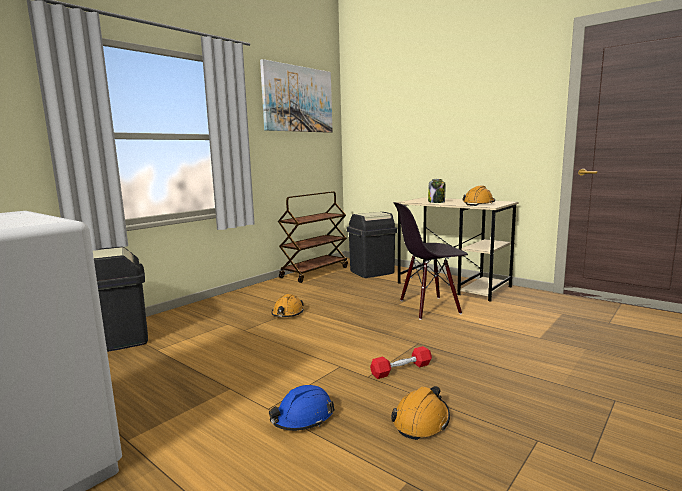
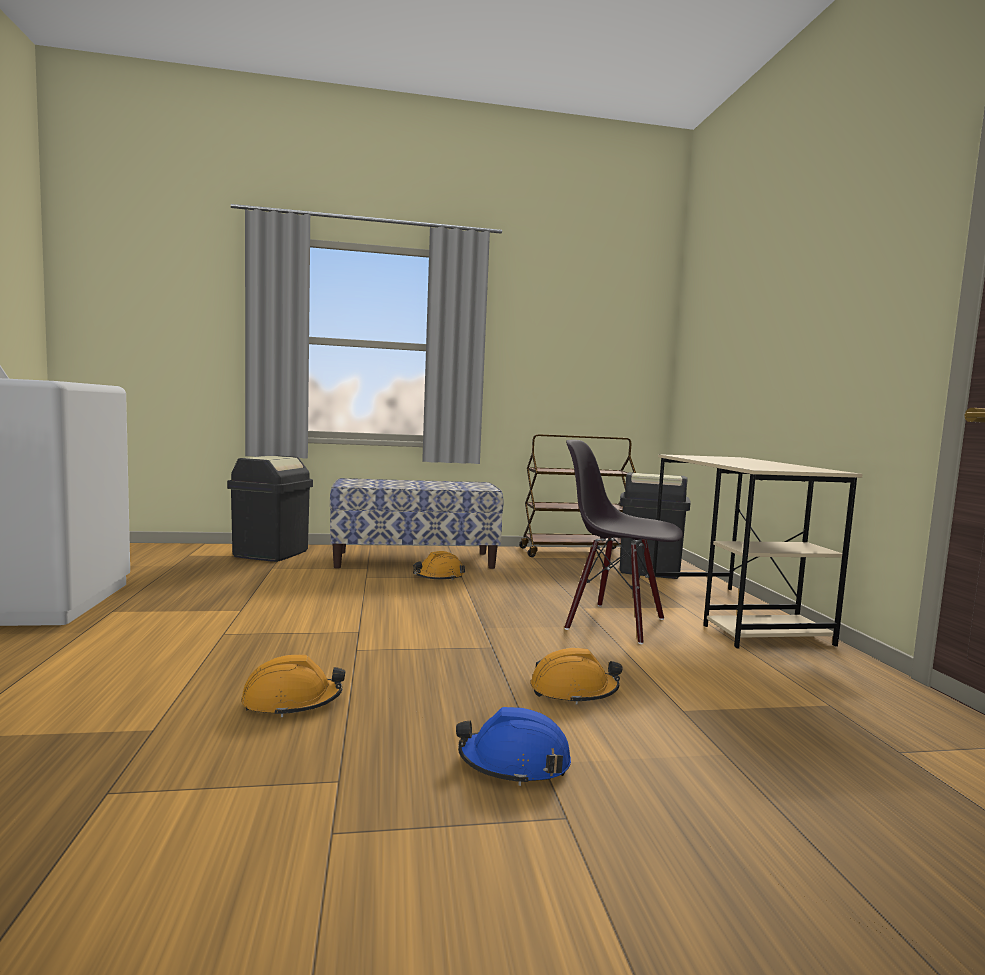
camera: 40 degrees right, 5 degrees down
(241, 307) = (415, 560): none -> bench
(298, 99) = (589, 302): picture -> none
(302, 418) = (224, 651): blue hard hat -> blue hard hat (514, 763)
(401, 369) = (402, 659): red dumbbell -> none
(436, 202) = (713, 459): jar -> none
(479, 204) = (762, 466): orange hard hat -> orange hard hat (573, 691)

